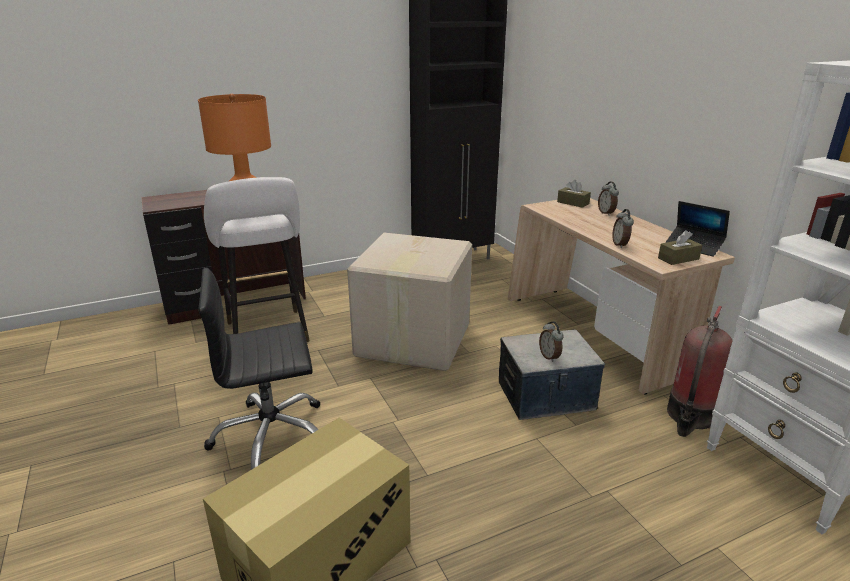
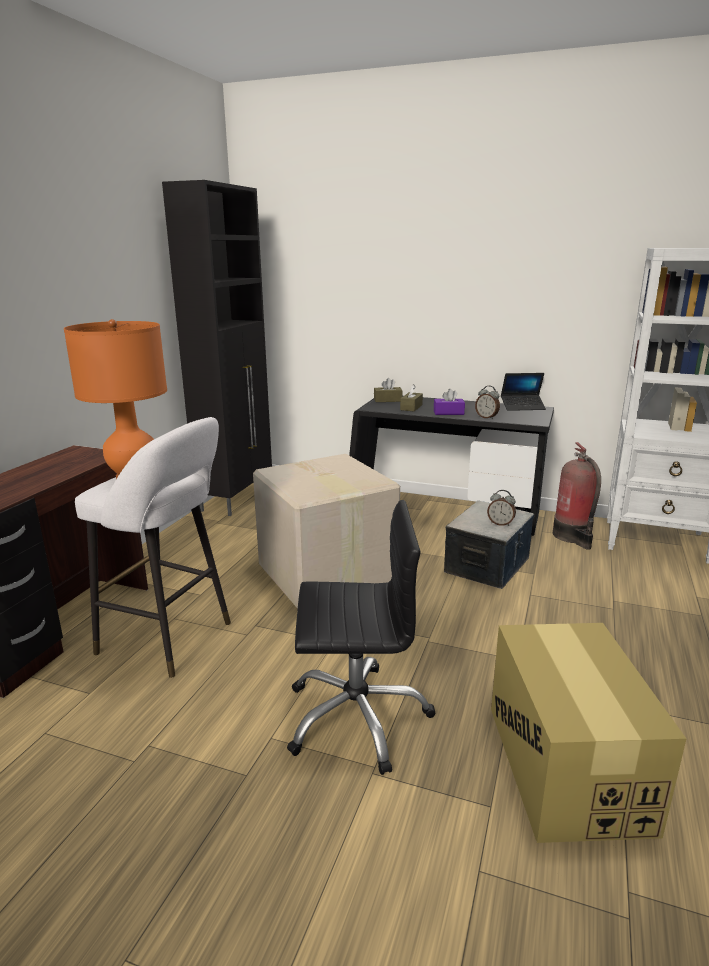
camera: 45 degrees left, 5 degrees down
(271, 436) = (356, 716): black office chair -> black office chair turned 120 degrees counterclockwise
(594, 335) = (443, 512): beige desk -> black desk
(595, 229) = (448, 413): none -> purple tissue box
(606, 213) = (426, 401): alarm clock -> none
(678, 258) = (534, 416): brown tissue box -> brown tissue box (411, 407)

